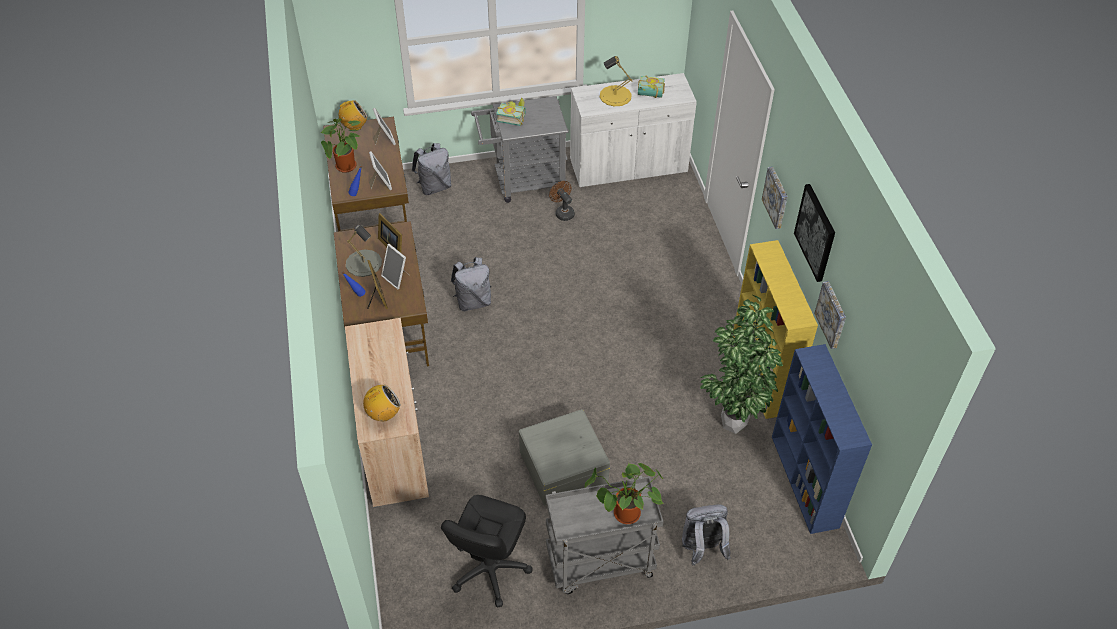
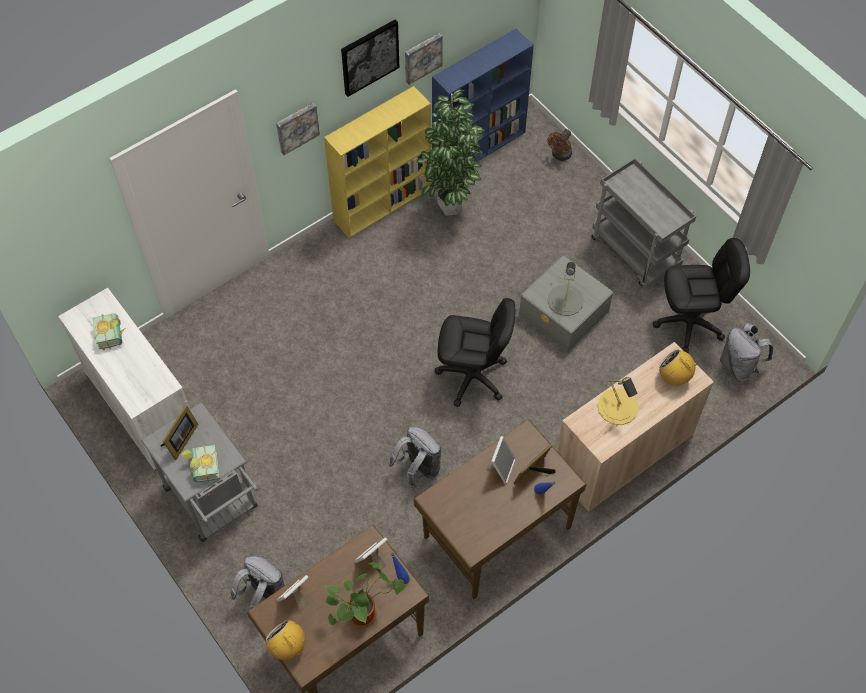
camera: 115 degrees left, 10 degrees up
(364, 263) = (498, 510): grey table lamp -> grey table lamp (565, 300)
(392, 245) = (459, 496): picture frame -> picture frame (180, 440)
(535, 368) = (472, 377): none -> black office chair
(563, 212) = (247, 441): brown fan -> brown fan (560, 155)
(615, 96) = (130, 367): yellow table lamp -> yellow table lamp (618, 406)
(624, 516) = (641, 187): potted plant -> none
(702, 549) = (580, 193): grey backpack -> grey backpack (739, 366)

